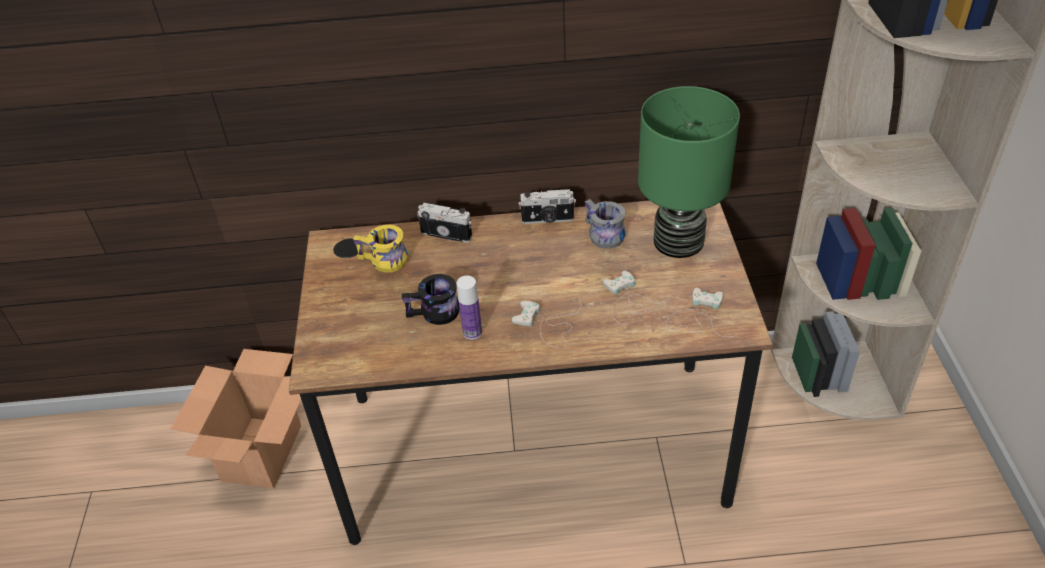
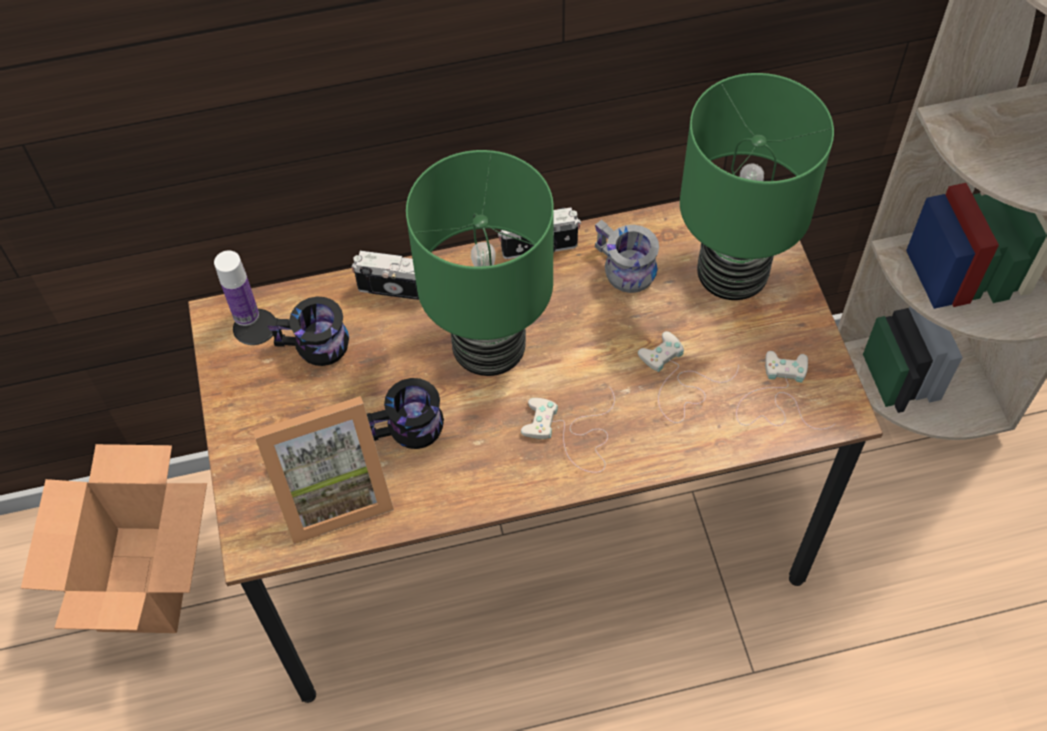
camera: 10 degrees left, 15 degrees up
(374, 344) = (331, 491): none -> picture frame
(383, 262) = (313, 348): yellow mug -> black mug
(472, 332) = (468, 457): bottle -> bottle (246, 315)
(500, 270) = (488, 345): none -> green table lamp

